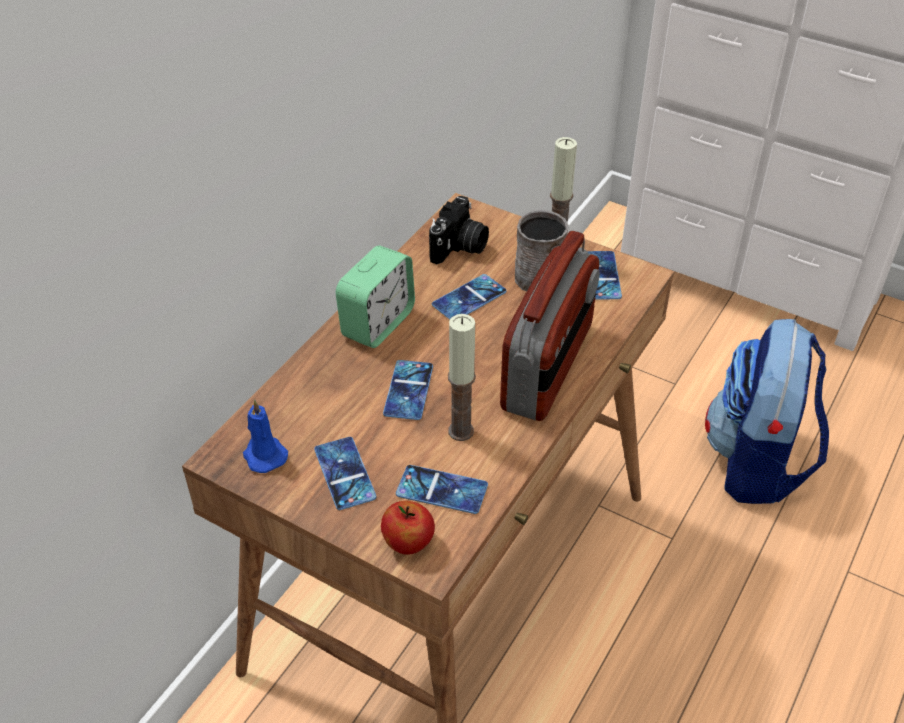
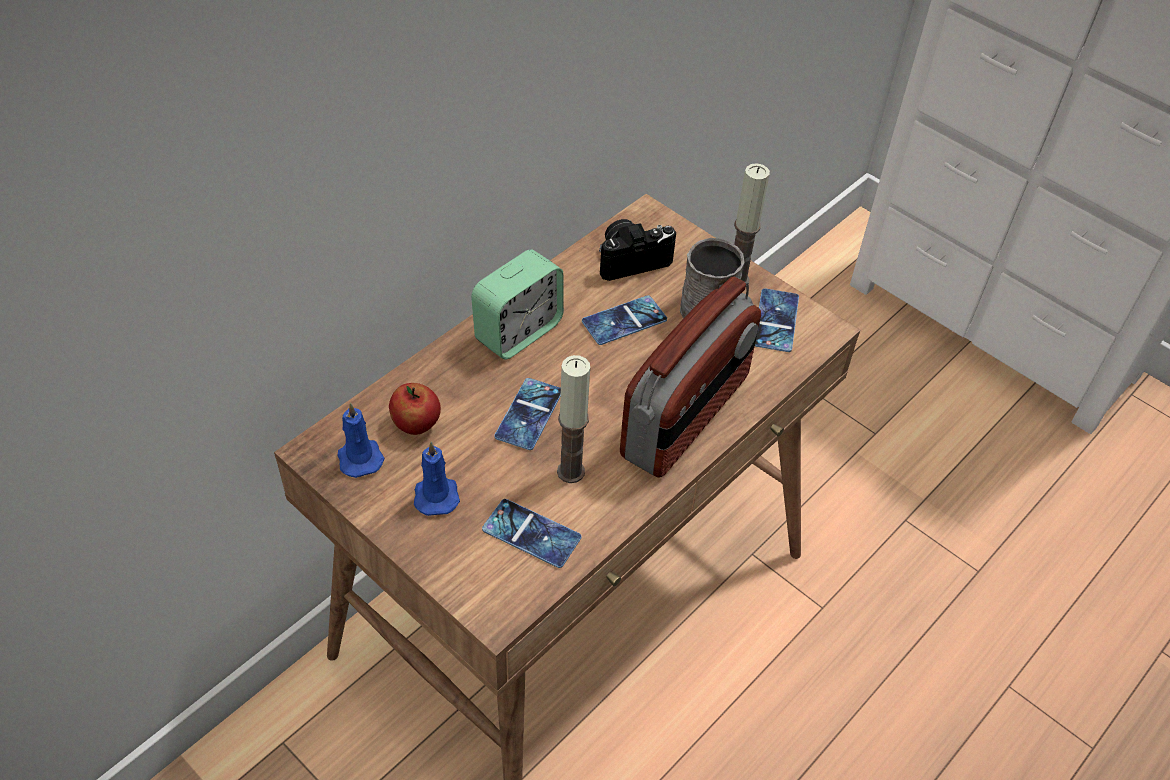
camera: 10 degrees right, 5 degrees up
(344, 473) = (436, 494): phone -> blue candle
(408, 543) = (480, 585): apple -> apple (416, 424)
(459, 248) = (631, 259): camera -> camera turned 150 degrees counterclockwise
(756, 462) = (941, 541): backpack -> none

